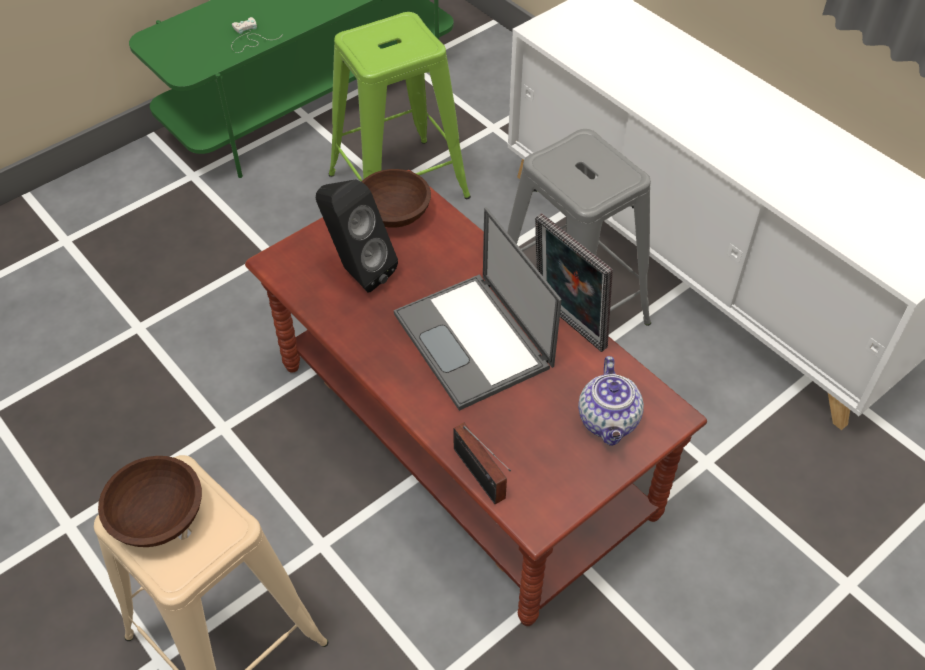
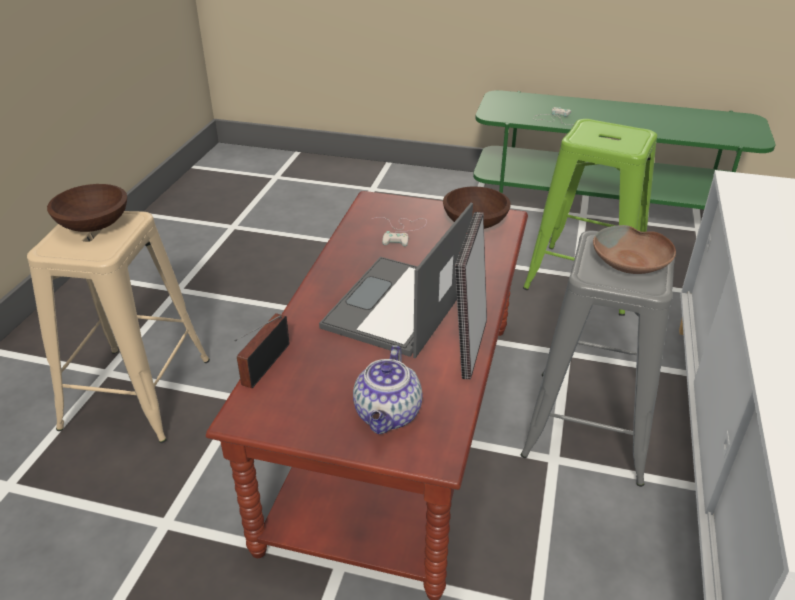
camera: 55 degrees right, 15 degrees down
(357, 271) = (401, 231): black speaker -> white game controller
(591, 165) = (632, 262): none -> brown bowl
(609, 422) = (388, 415): teapot -> teapot turned 45 degrees counterclockwise

